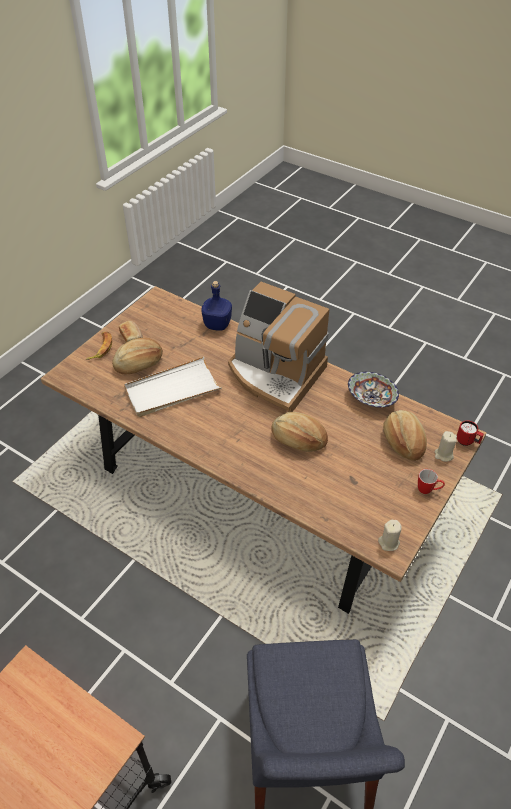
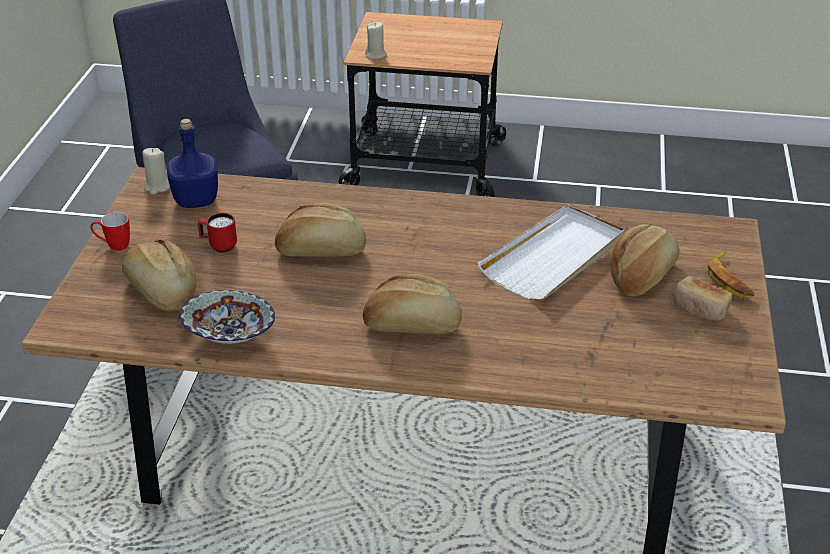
camera: 155 degrees right, 10 degrees down
(217, 324) = (584, 379): blue bottle -> blue bottle (197, 200)
(275, 374) = (412, 325): coffee machine -> bread
(443, 455) = (94, 291): beige candle -> beige candle (376, 55)
(467, 442) = (55, 318): red mug -> red mug (219, 246)

